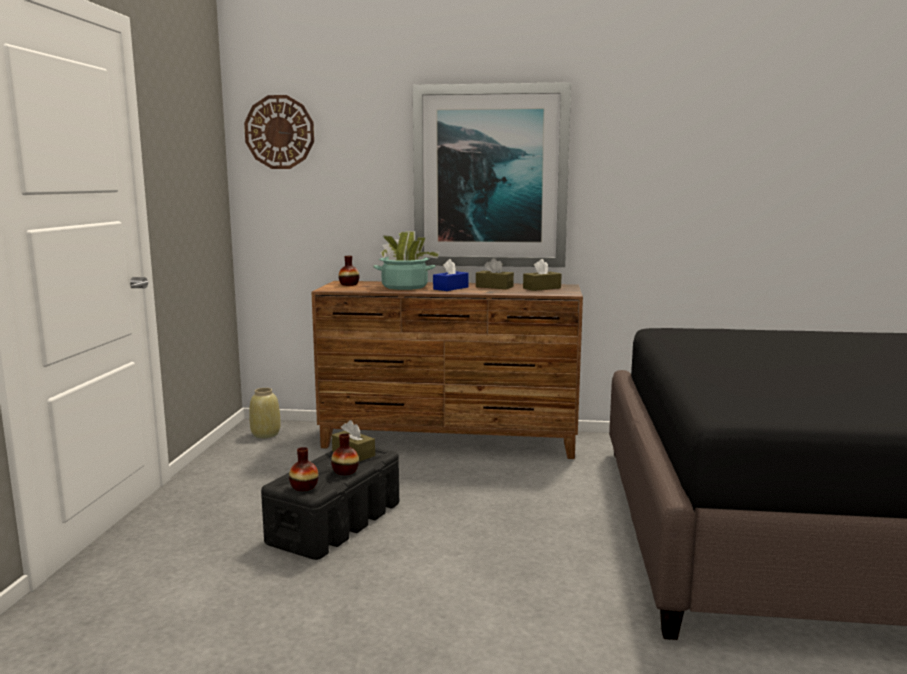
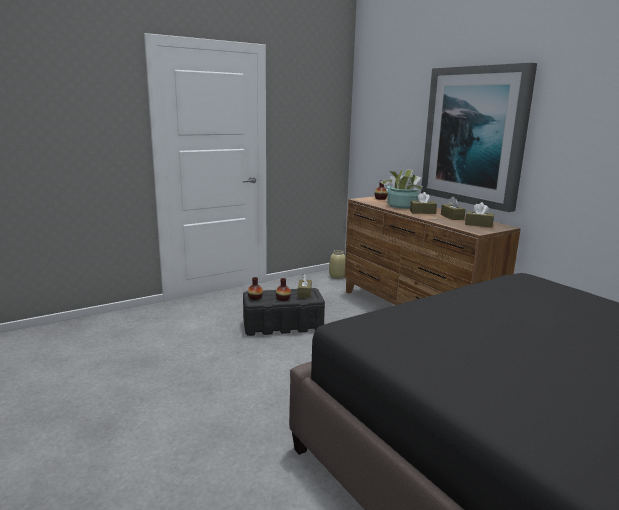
camera: 50 degrees right, 5 degrees up
(279, 132) = (372, 100): wall clock -> none
(450, 288) = (422, 212): blue tissue box -> brown tissue box

